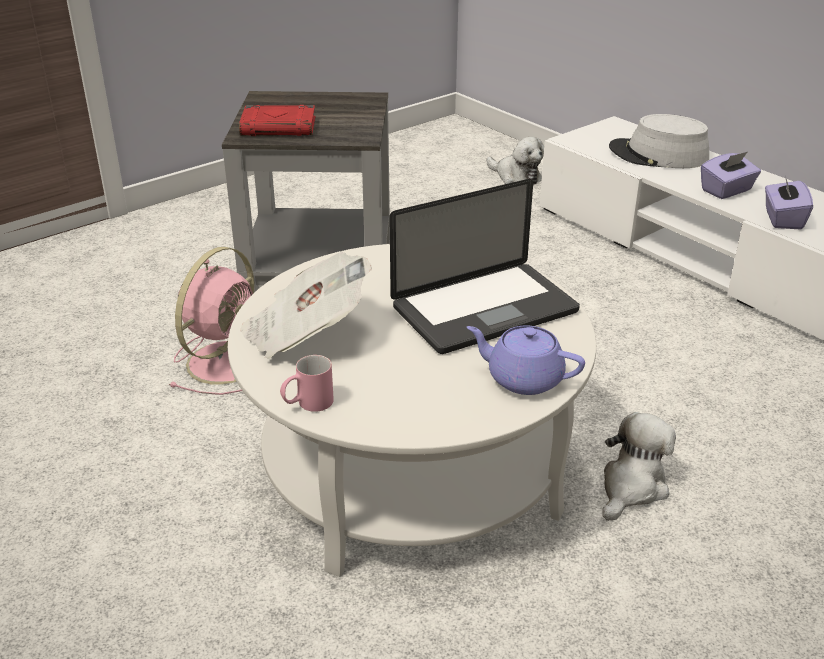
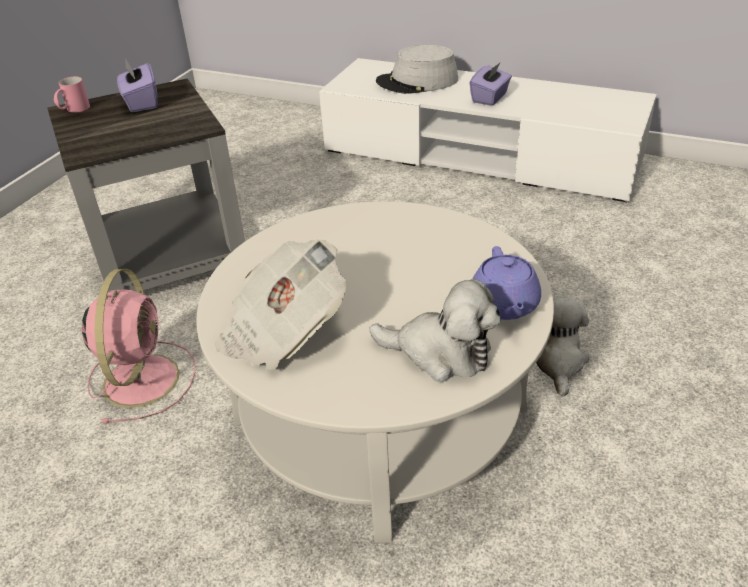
camera: 25 degrees left, 5 degrees up
(279, 127) = (110, 135): red book -> none
(307, 404) = (343, 401): pink mug -> pink mug (74, 110)
(484, 310) = (420, 254): laptop -> none
(516, 177) = (286, 130): plush toy -> plush toy (441, 352)
(523, 378) = (504, 306): purple teapot -> purple teapot turned 90 degrees counterclockwise
(782, 219) = (546, 110): purple tissue box -> purple tissue box (141, 103)

